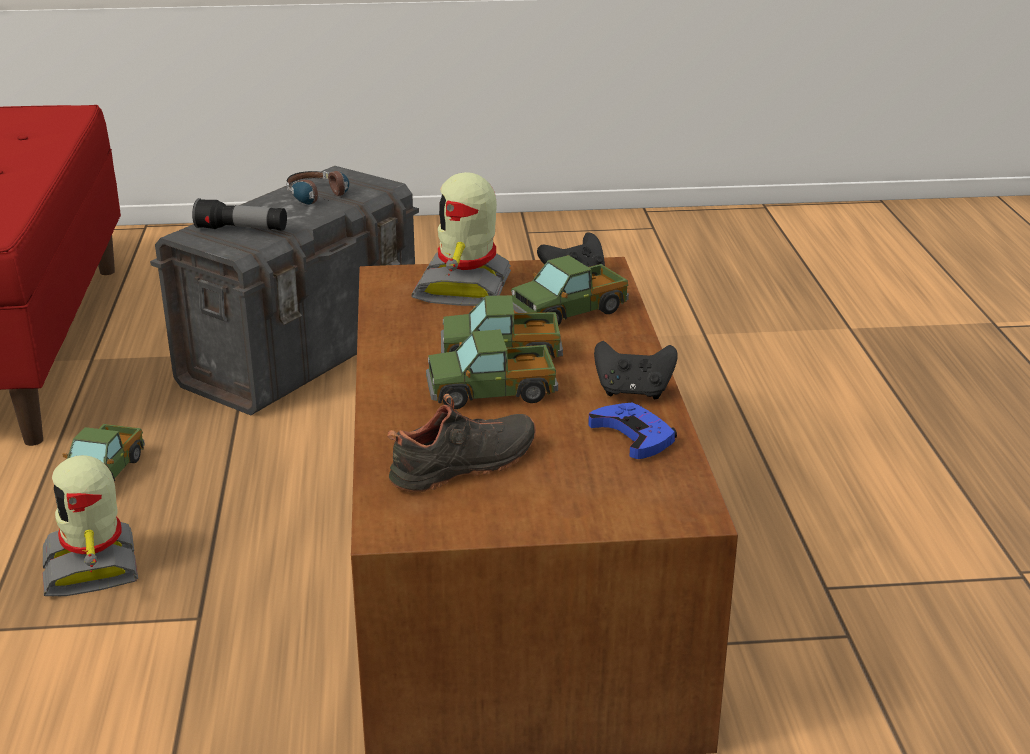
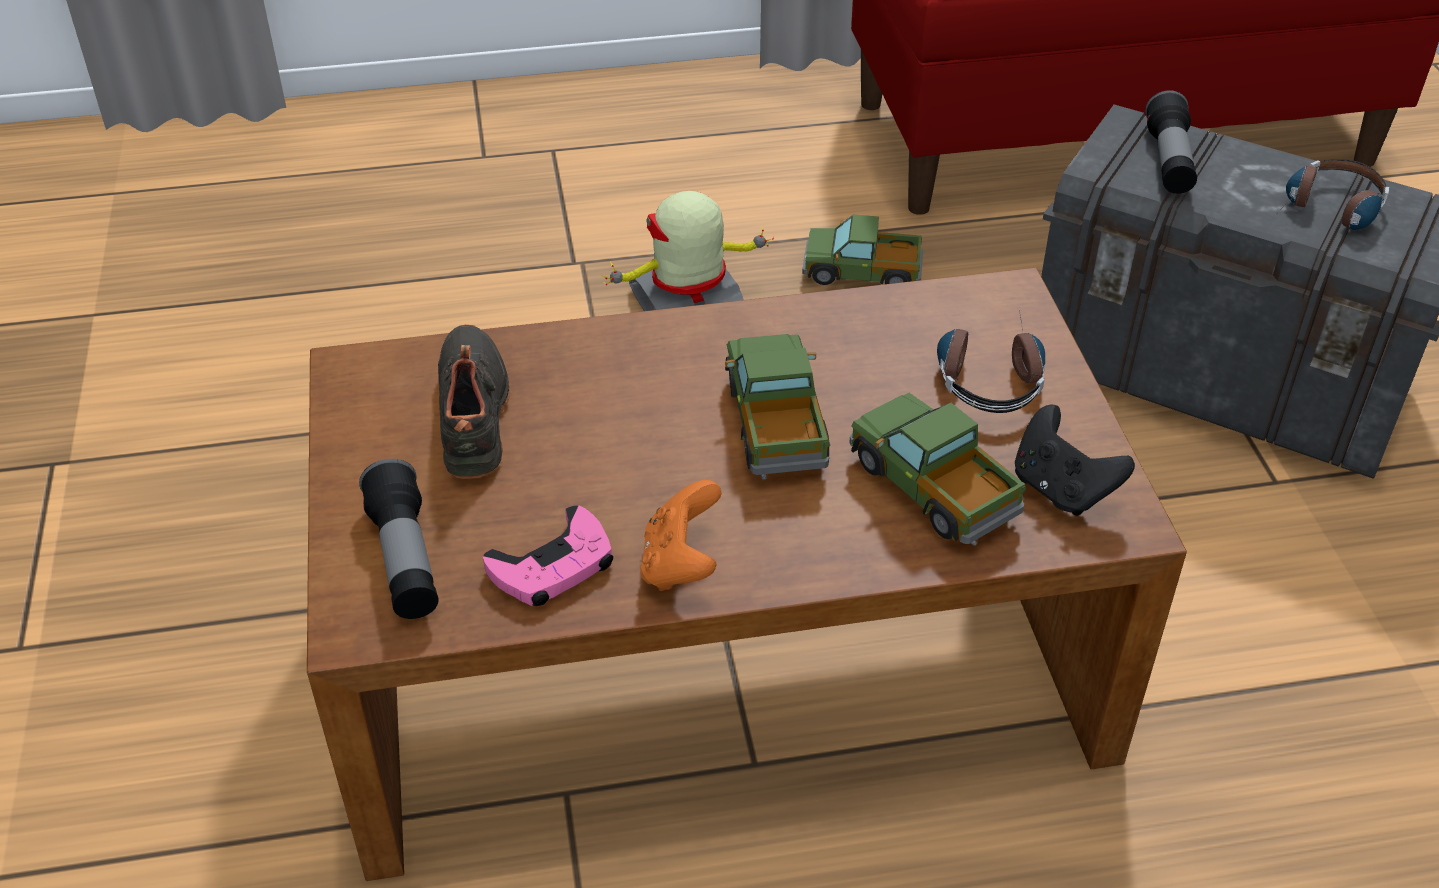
camera: 85 degrees right, 15 degrees up
(465, 288) = (988, 373): toy robot -> headphones
(465, 467) = (476, 414): black shoe -> black shoe turned 150 degrees counterclockwise
(491, 393) = (664, 423): toy truck -> none
(625, 495) = (405, 559): none -> flashlight
(633, 392) = (681, 565): black game controller -> orange game controller
(633, 436) = (553, 566): blue game controller -> pink game controller

